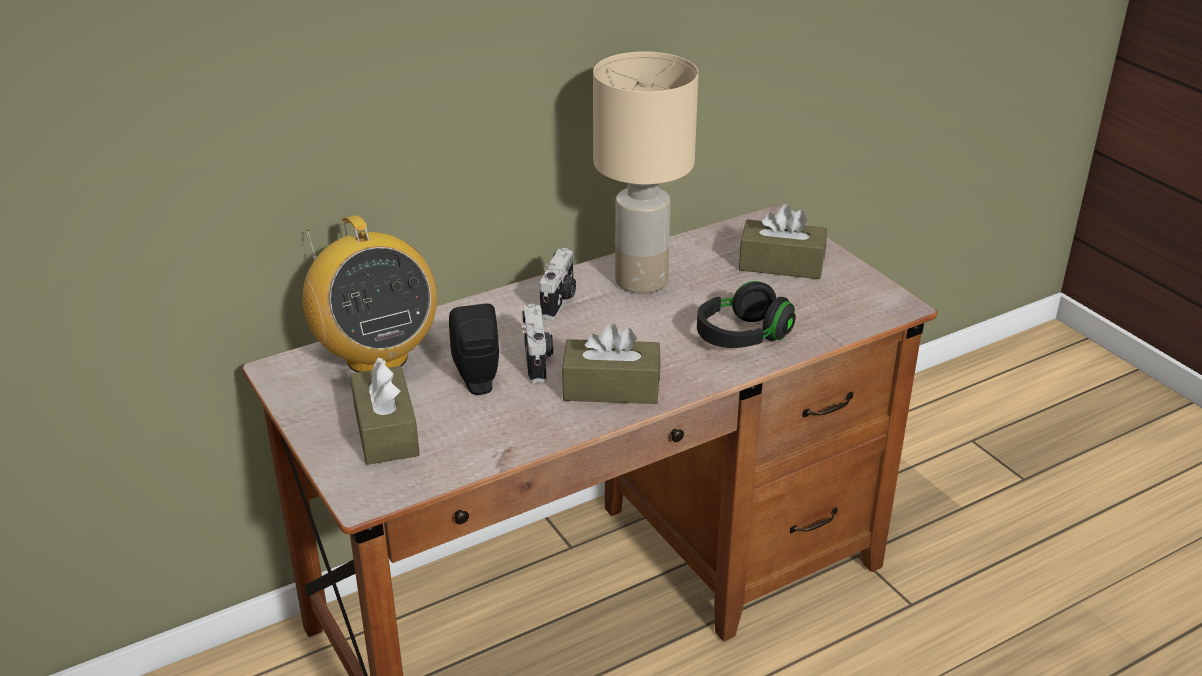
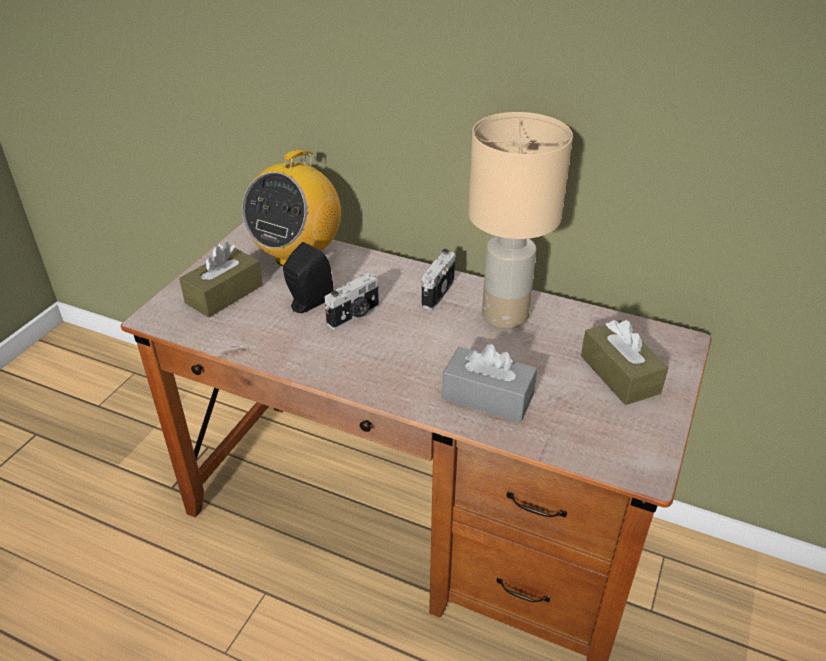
camera: 55 degrees right, 5 degrees up
(559, 301) = (436, 293): camera -> camera turned 135 degrees clockwise
(611, 388) = (354, 361): brown tissue box -> none
(742, 336) = (488, 397): black headphones -> grey tissue box

